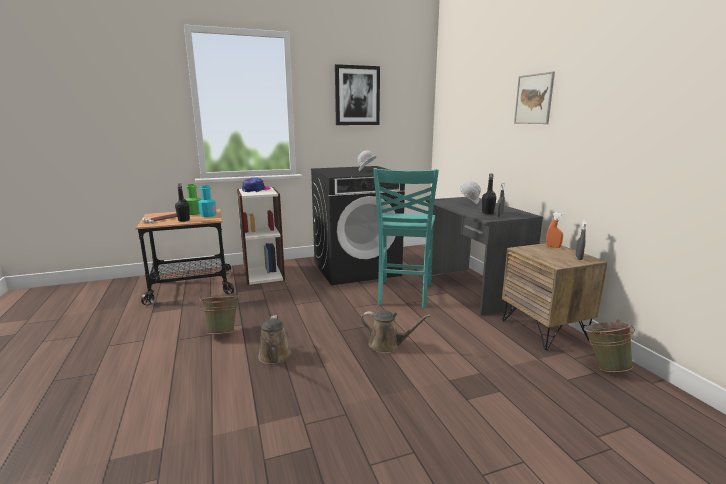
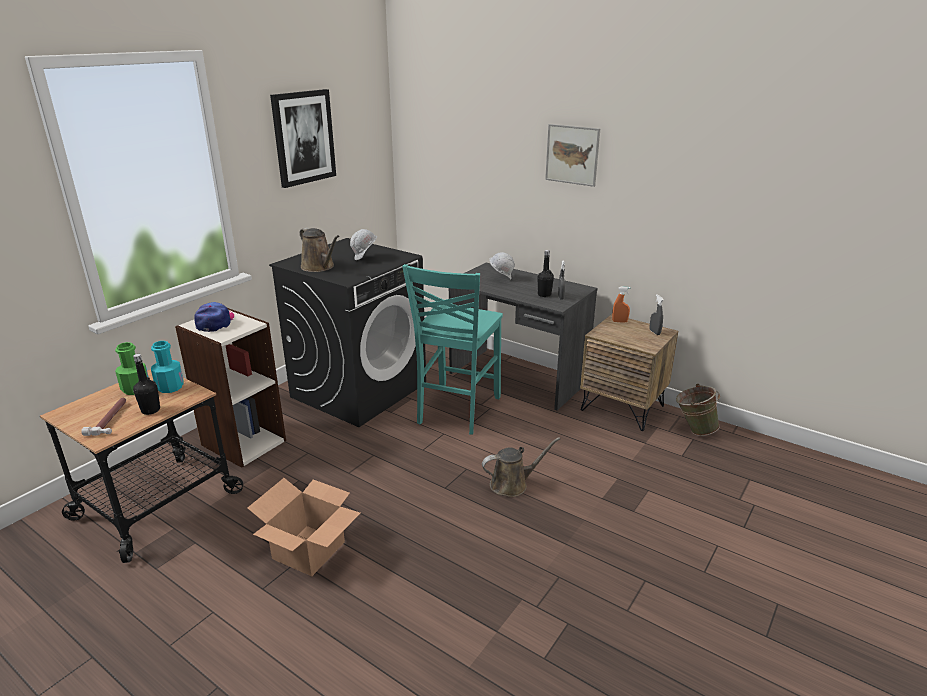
camera: 35 degrees left, 10 degrees up
(223, 331) = (309, 549): green bucket -> cardboard box
(274, 357) = (416, 552): brown watering can -> brown watering can (319, 267)
(403, 294) = (456, 411): turquoise chair -> turquoise chair turned 45 degrees clockwise

